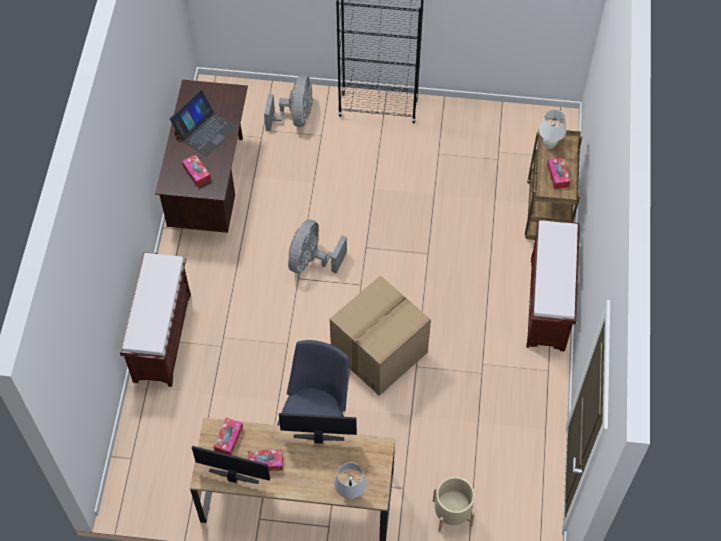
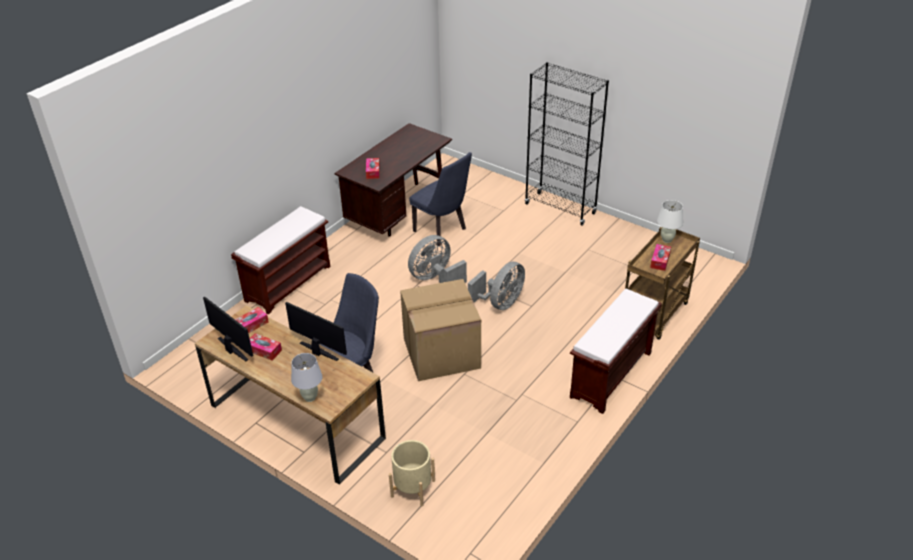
camera: 30 degrees right, 20 degrees down
(204, 131) = (399, 152): laptop -> none
(277, 193) = (442, 232): none -> blue chair
(295, 117) = (492, 195): grey fan -> grey fan (500, 303)

